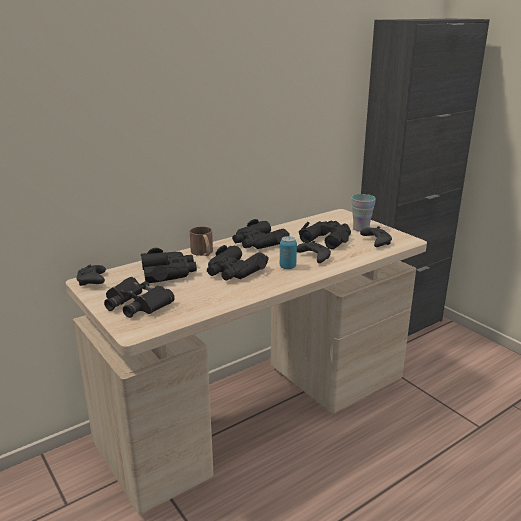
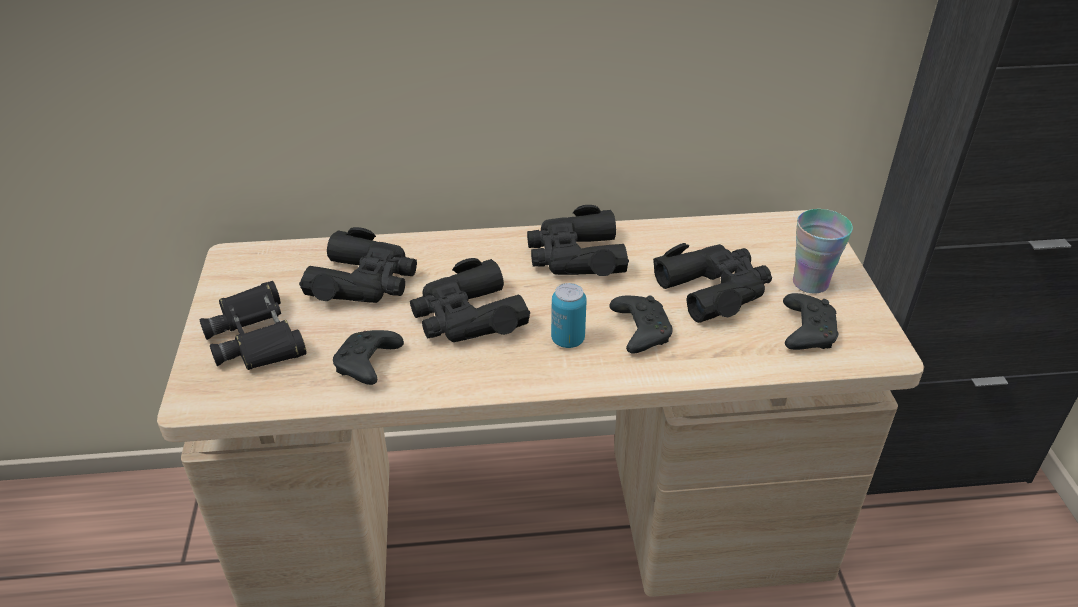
camera: 30 degrees right, 15 degrees up
(92, 281) = (243, 261): black game controller -> black game controller (368, 366)
(203, 253) = (460, 252): brown mug -> none

